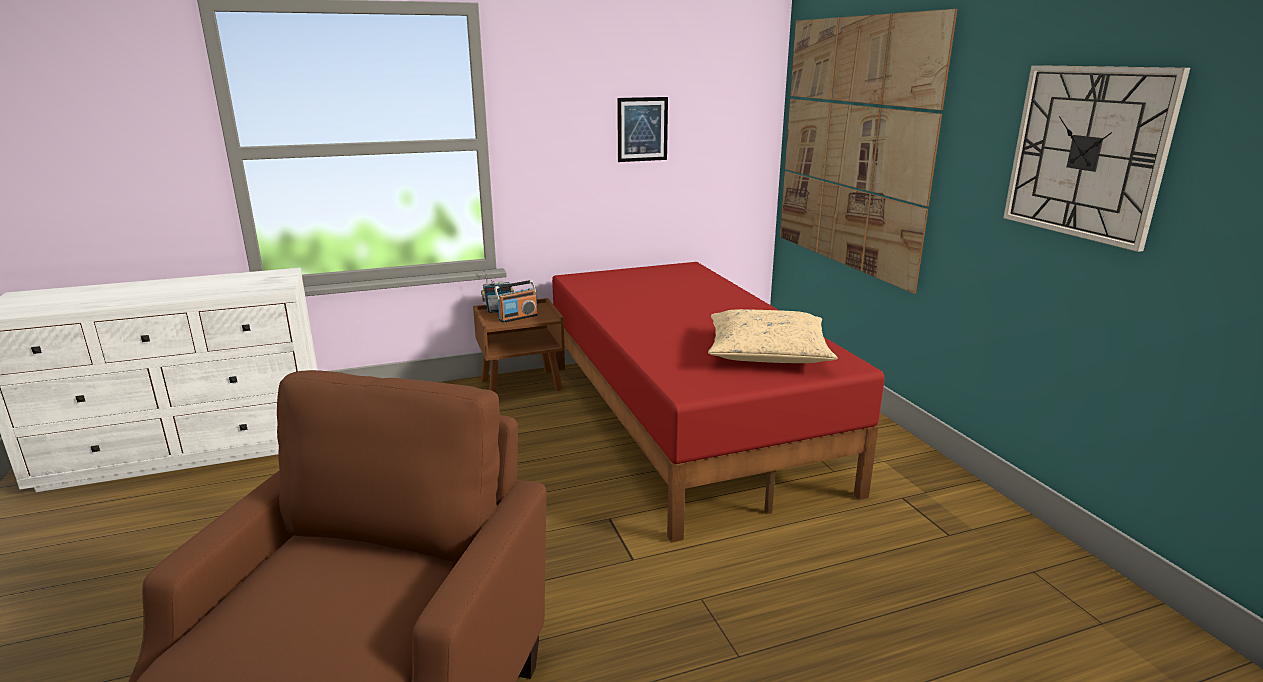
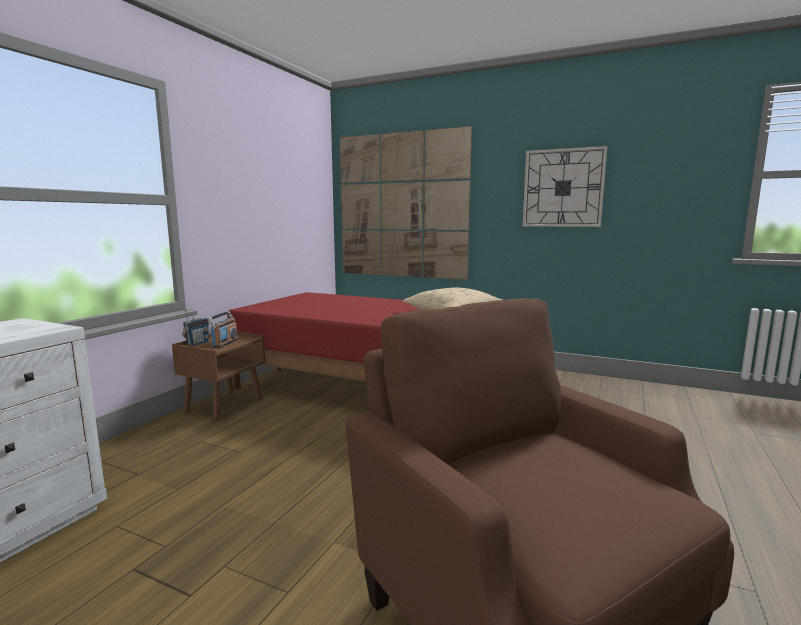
camera: 45 degrees left, 10 degrees down
(642, 129) = (270, 198): picture -> none

